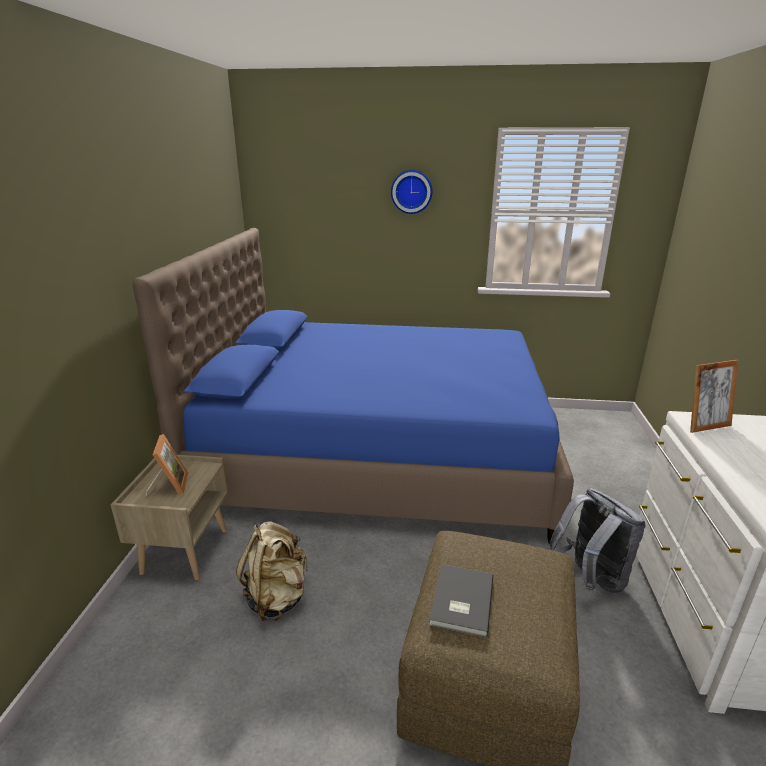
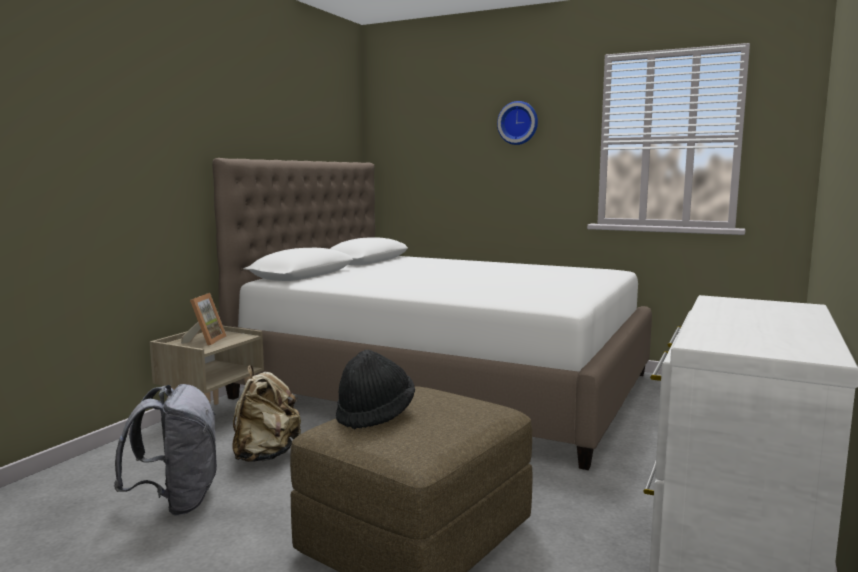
camera: 20 degrees right, 15 degrees down
(378, 453) = (447, 385): blue bed -> white bed
(460, 601) = (375, 415): grey book -> black hat
(590, 579) = (604, 499): grey backpack -> grey backpack (176, 502)
(705, 425) = (726, 302): picture frame -> none

